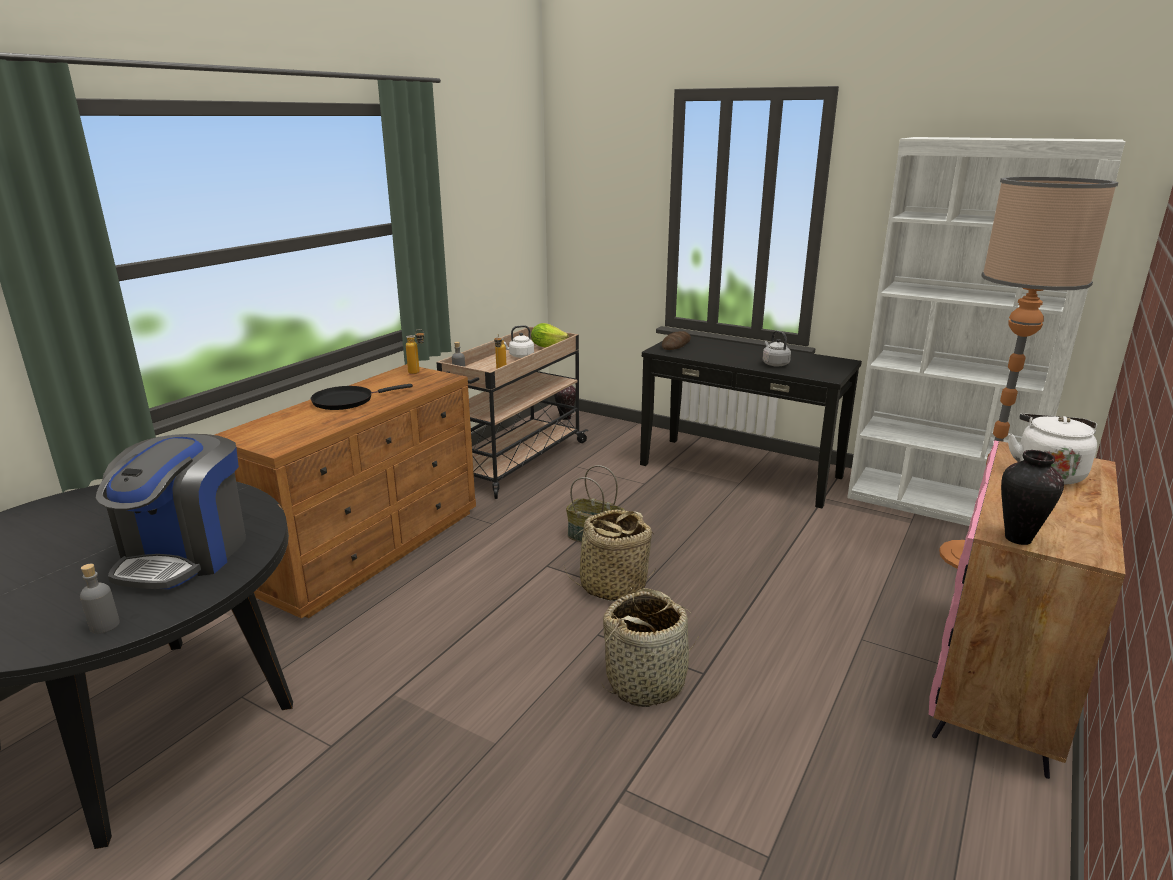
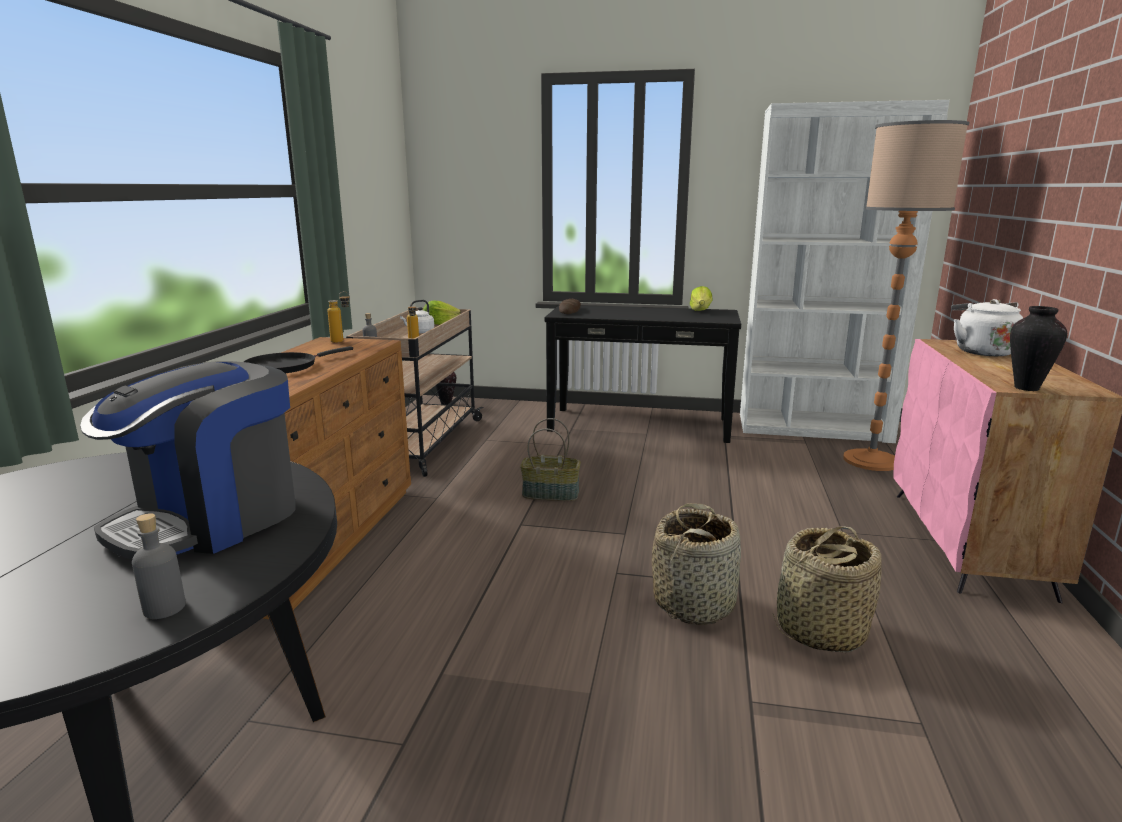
camera: 20 degrees left, 5 degrees down
(185, 554) = (211, 520): coffee machine -> coffee machine turned 45 degrees clockwise
(613, 585) = (598, 530): basket -> basket (819, 630)
(774, 364) = (671, 316): grey kettle -> none
(817, 358) = (700, 310): none -> lettuce

